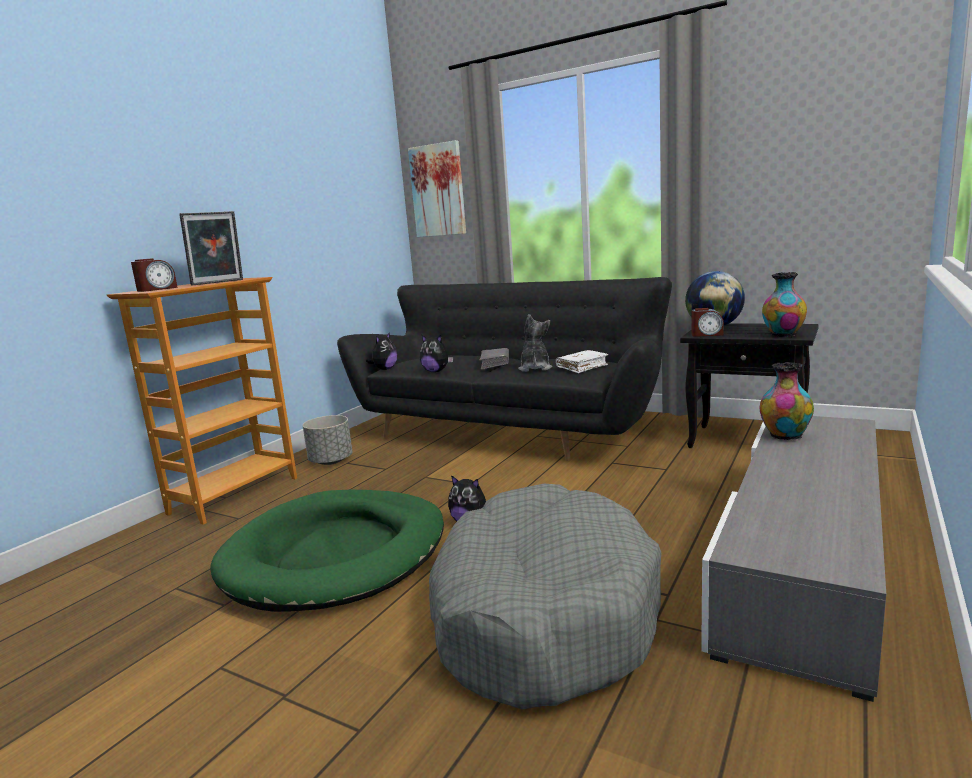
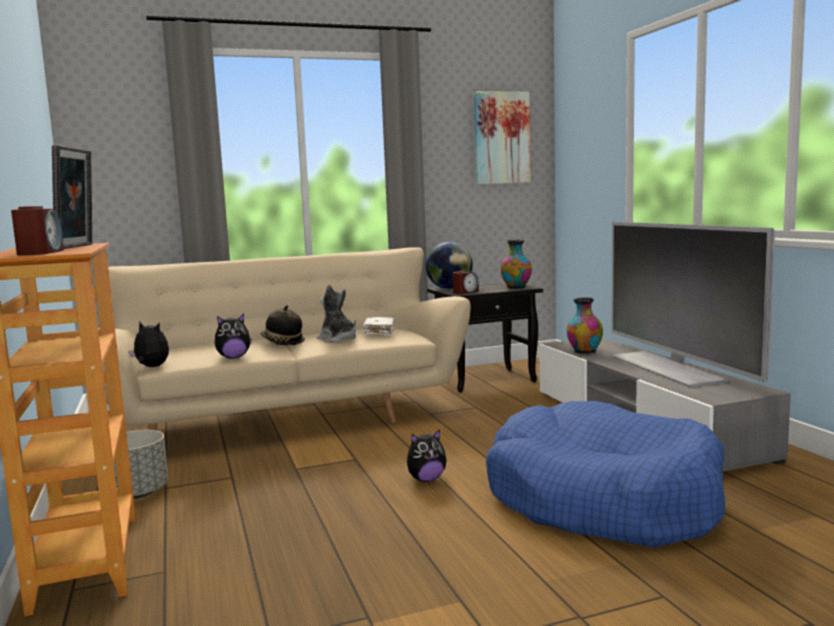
camera: 50 degrees left, 5 degrees down
(337, 554) = (371, 541): green dog bed -> none
(385, 369) = (151, 367): plush toy -> plush toy turned 45 degrees counterclockwise
(438, 190) = (114, 154): picture -> picture (501, 138)
(495, 364) = (282, 343): grey book -> hat
(512, 431) = (289, 417): black sofa -> beige sofa
(542, 614) = (602, 499): grey dog bed -> blue dog bed
(821, 489) = (668, 368): none -> television

